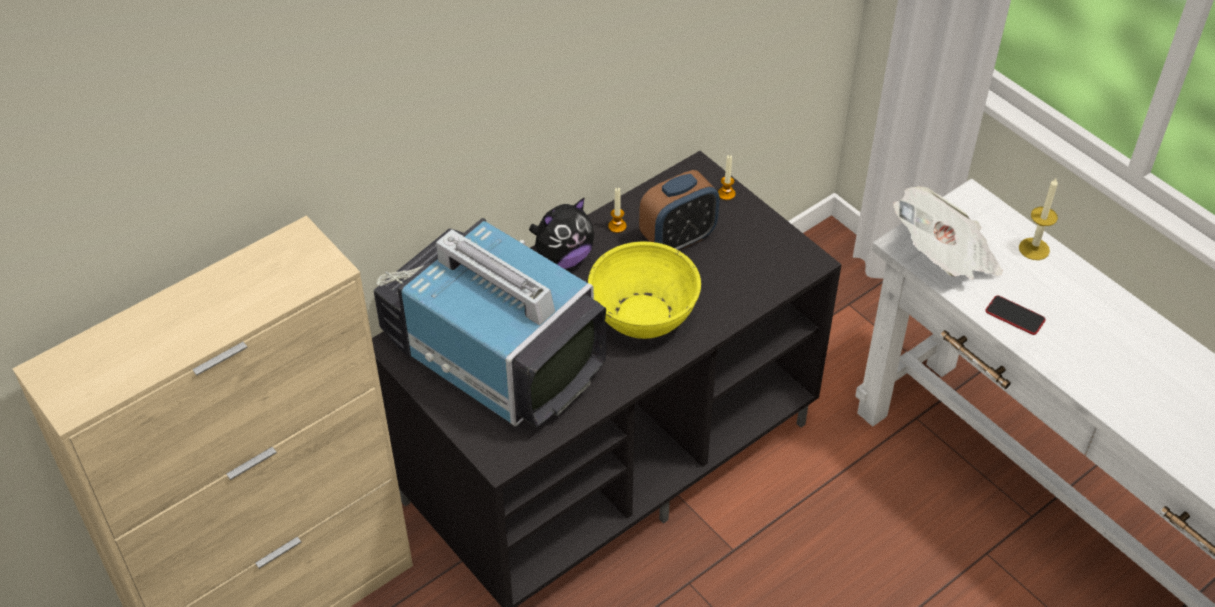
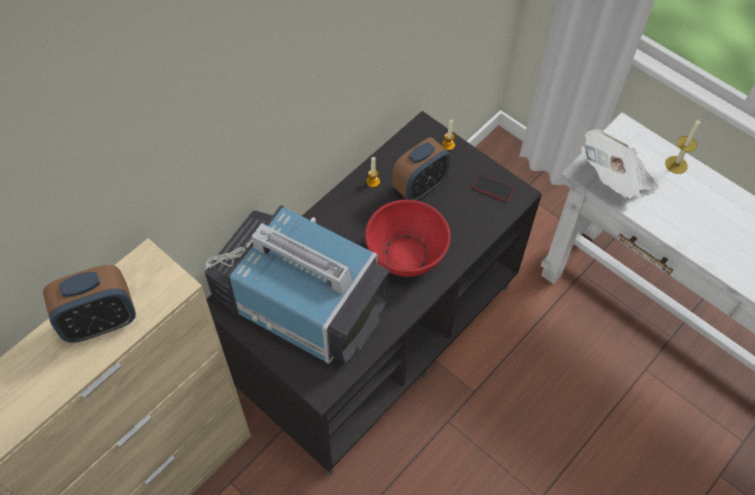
camera: 10 degrees left, 10 degrees up
(232, 296) = (100, 322): none -> alarm clock
(563, 258) = (337, 213): plush toy -> none
(643, 315) = (406, 254): yellow bowl -> red bowl
(1015, 316) = (673, 221): phone -> phone (493, 188)

